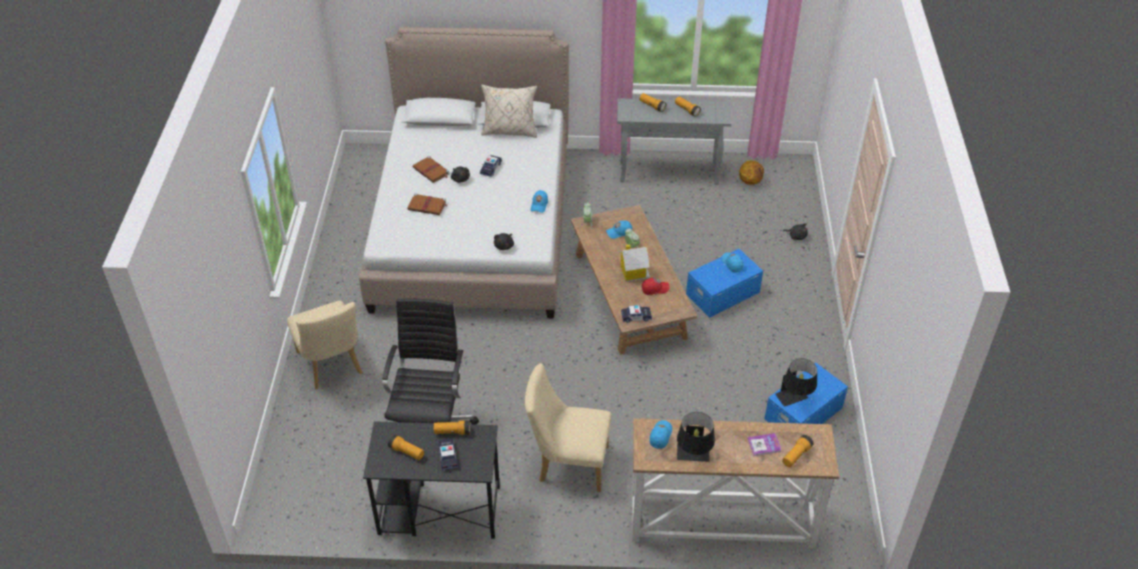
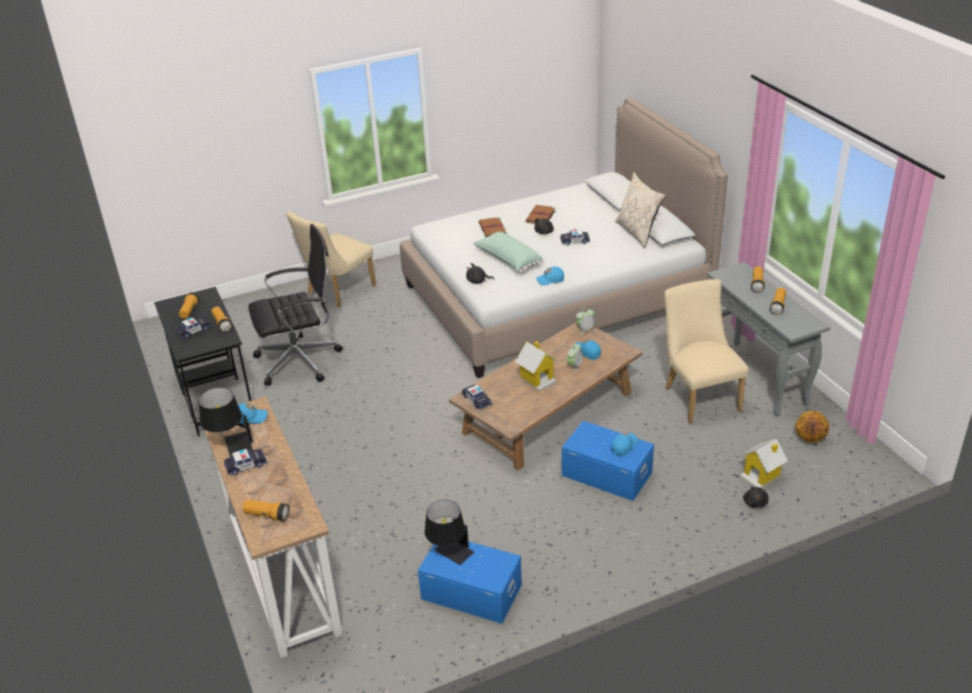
camera: 65 degrees right, 10 degrees down
(485, 216) = (508, 260): none -> green pillow
(568, 464) = (303, 448): beige chair -> beige chair (698, 396)
(655, 289) = (526, 399): red cap -> none
(724, 454) = (246, 465): none -> toy car
(764, 445) = (271, 488): book -> none
(773, 221) = (761, 476): none -> toy house

